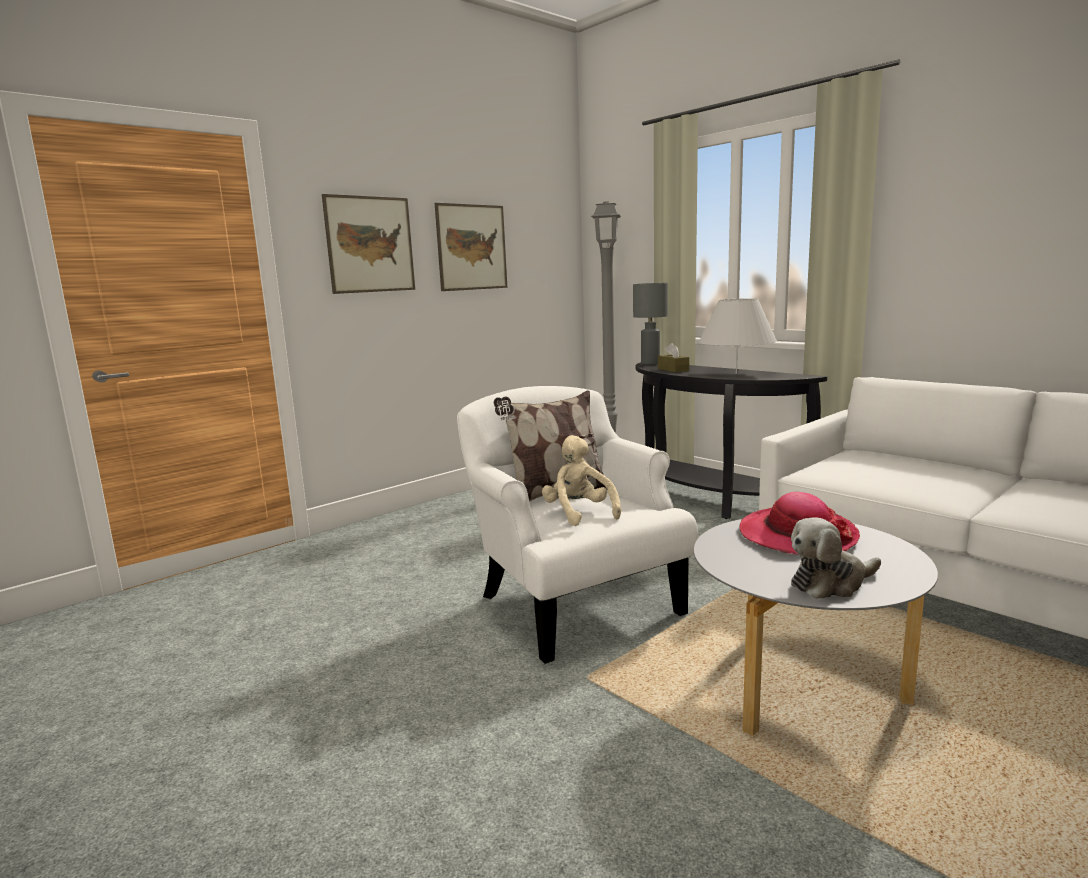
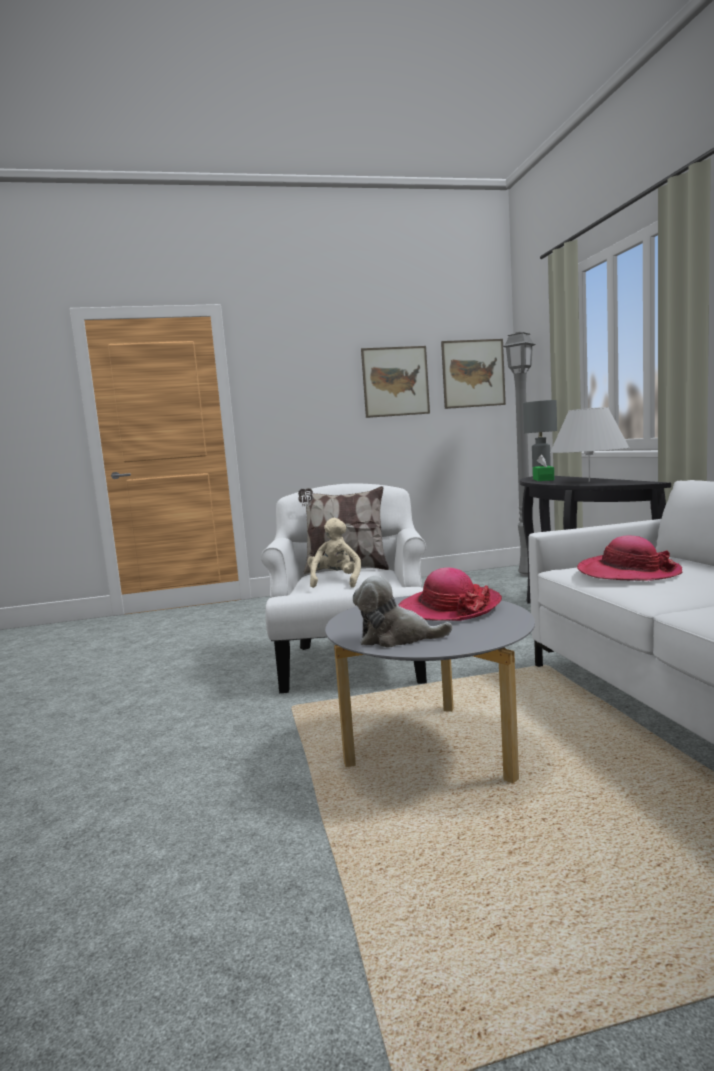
camera: 30 degrees right, 5 degrees down
(370, 244) = (304, 384): picture -> picture (473, 373)
(673, 370) = (543, 479): brown tissue box -> green tissue box
(875, 473) = (628, 572): none -> hat

